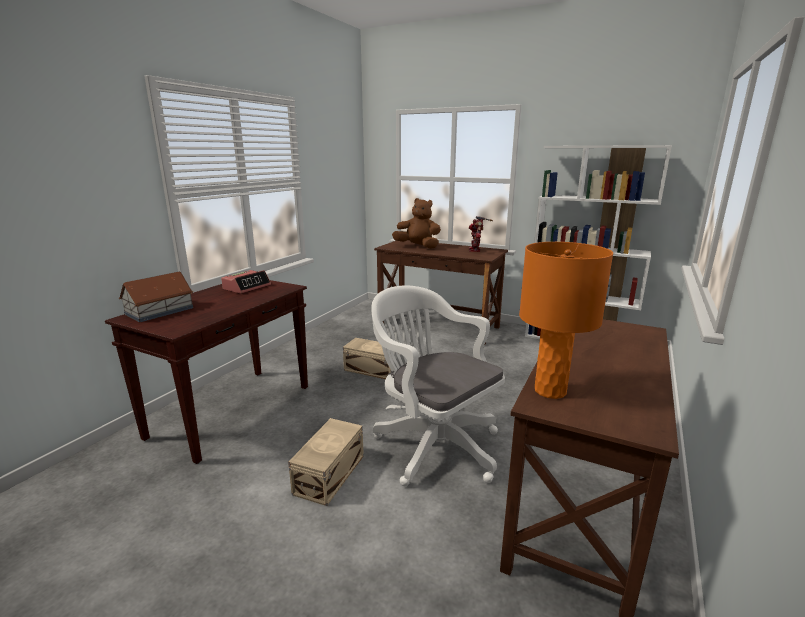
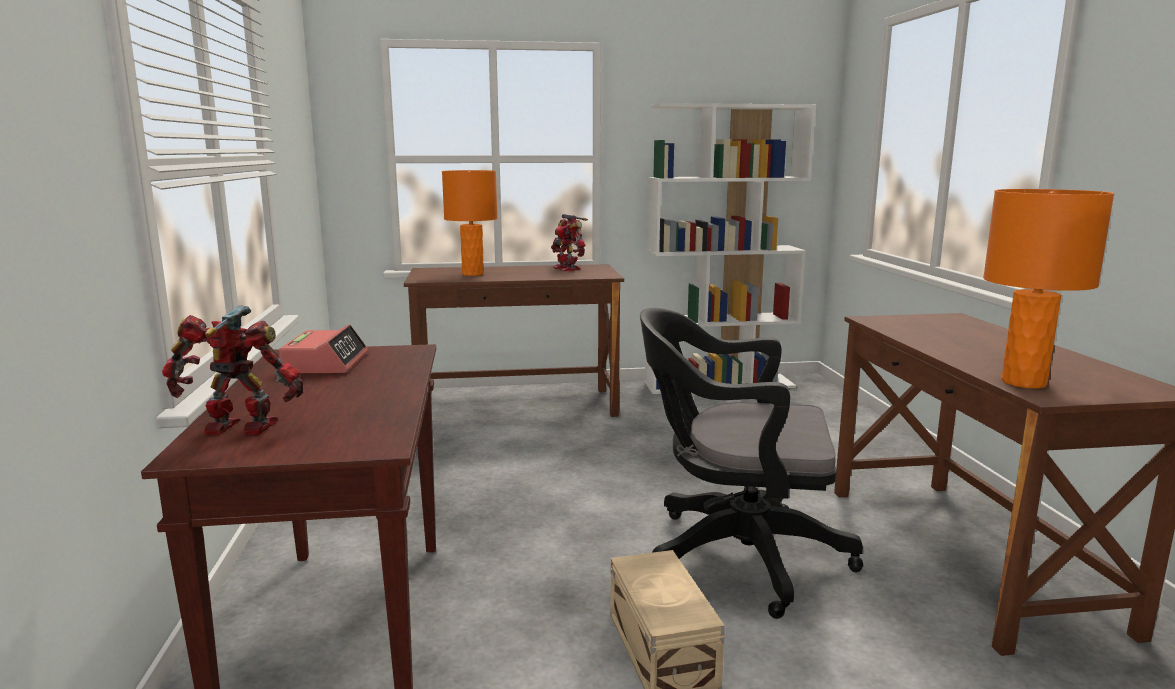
camera: 35 degrees left, 5 degrees down
(159, 311) = (240, 429): toy house -> toy robot
(372, 369) = (504, 490): beige storage box -> none
(418, 247) = (473, 274): brown plush toy -> orange table lamp
(432, 444) = (734, 555): white office chair -> black office chair

